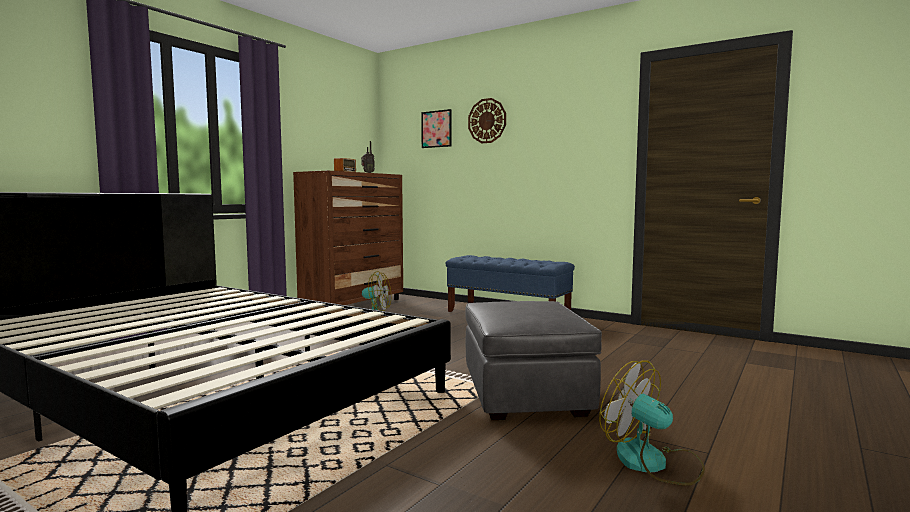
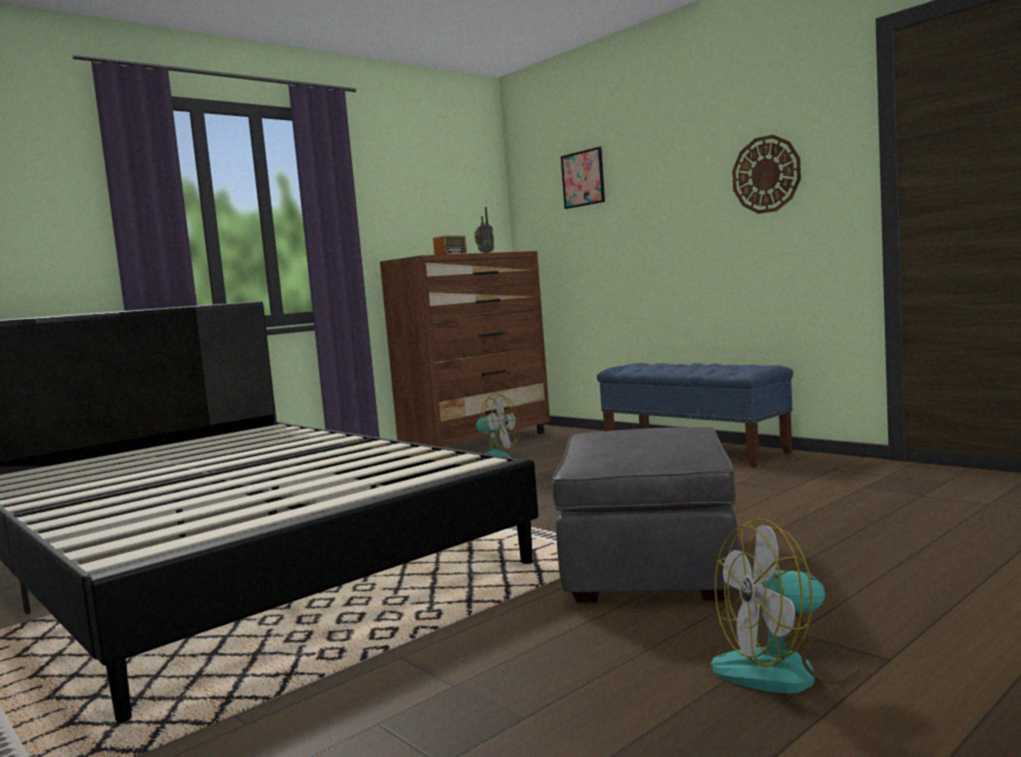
camera: 15 degrees right, 0 degrees up
(487, 121) = (651, 158): wall clock -> wall clock (766, 174)
(653, 463) = (786, 670): fan -> fan turned 75 degrees counterclockwise

